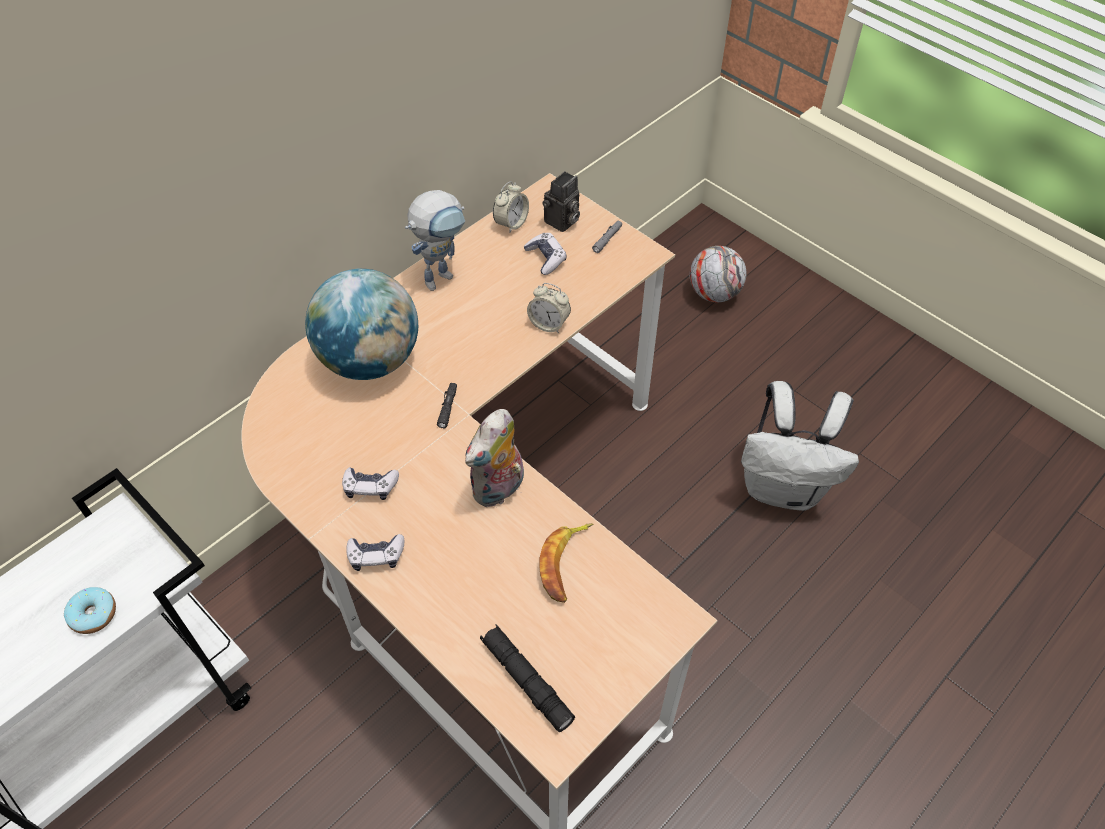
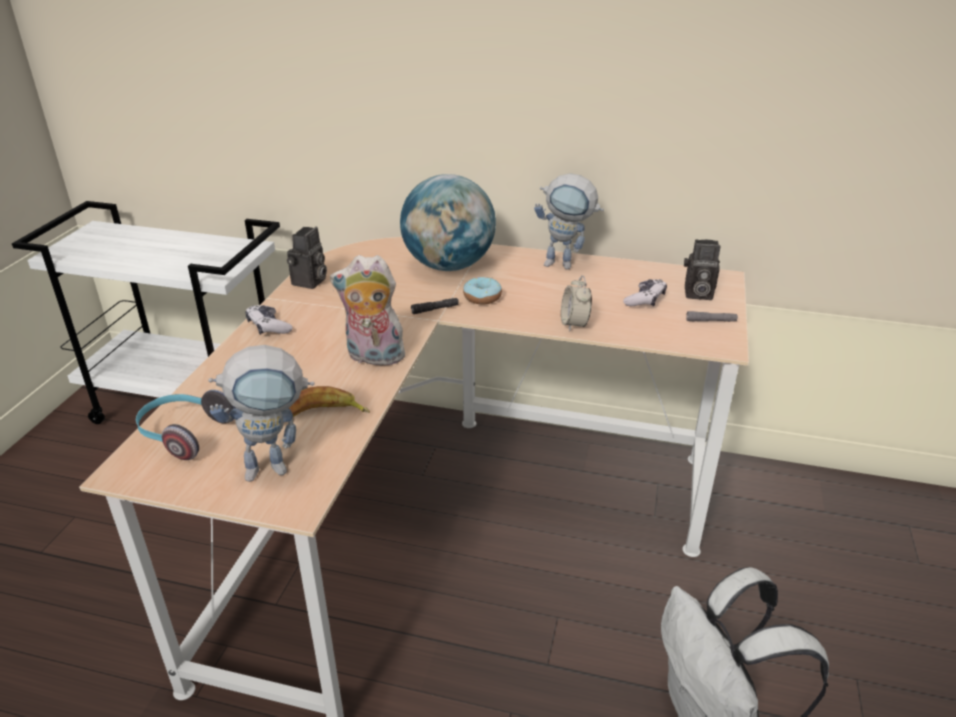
camera: 60 degrees right, 20 degrees down
(94, 614) = (175, 265): donut -> donut (482, 297)
(307, 489) = (310, 282): none -> camera
(370, 487) = (330, 304): game controller -> none
(511, 223) = (660, 273): alarm clock -> none
(526, 681) = (184, 434): black flashlight -> headphones
(621, 619) = (277, 467): none -> toy robot
(714, 293) = (892, 551): football -> none

